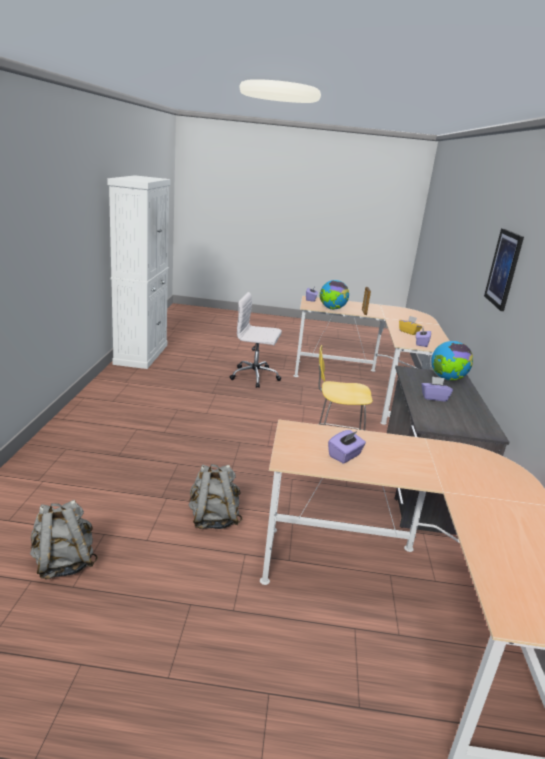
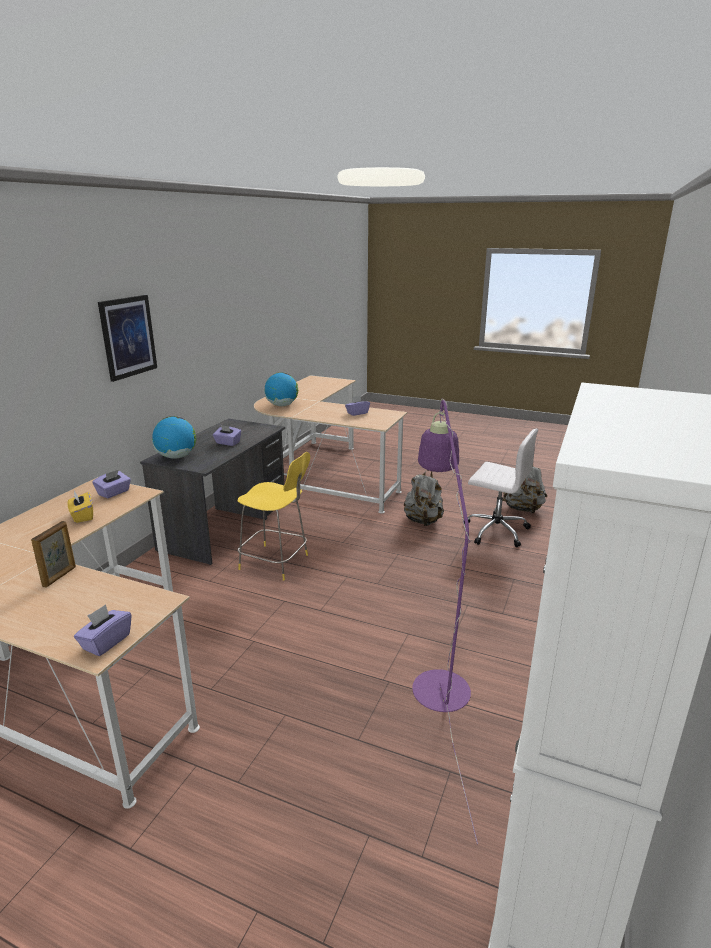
camera: 160 degrees left, 0 degrees up
(184, 395) = (438, 679): none -> purple floor lamp
(255, 376) = (283, 732): white office chair -> white office chair (495, 530)
(332, 309) = (115, 591): globe -> globe (282, 405)

